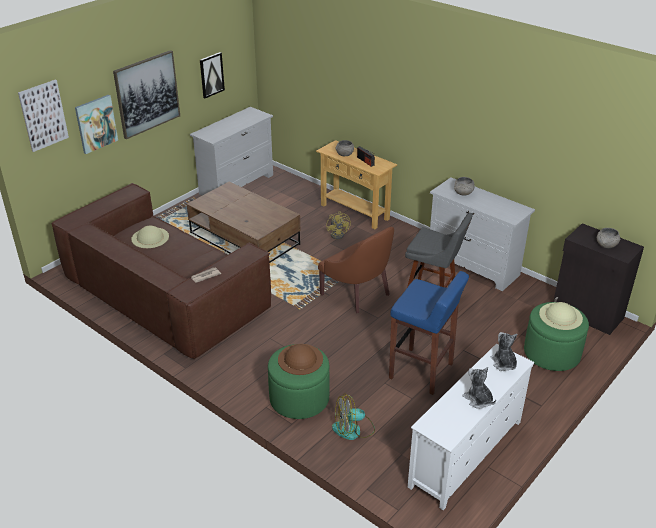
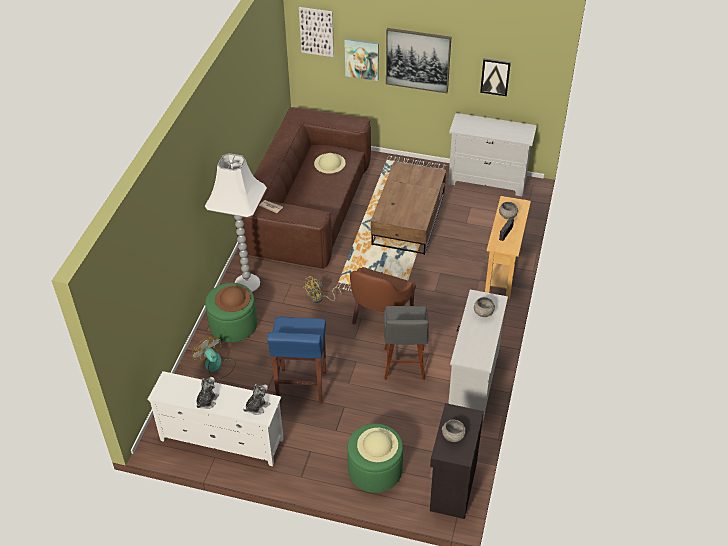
camera: 65 degrees right, 10 degrees up
(241, 370) = (247, 283): none -> white floor lamp
(339, 234) = (458, 273): yellow fan -> yellow fan (319, 299)

